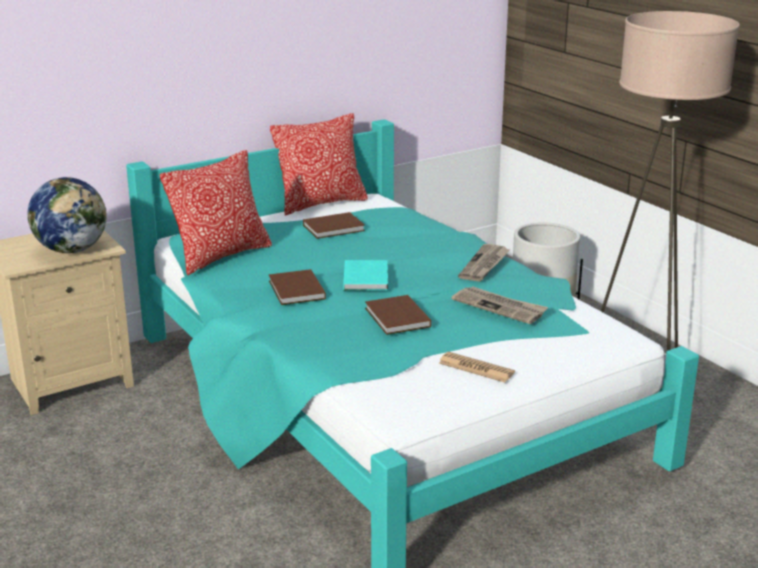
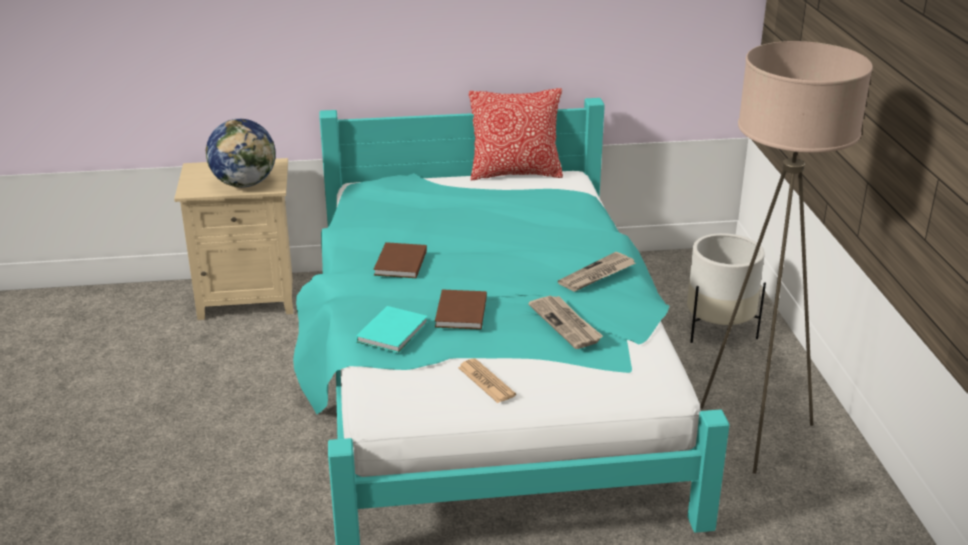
camera: 25 degrees right, 5 degrees up
(221, 256) = (372, 213): pillow -> none
(335, 228) = (498, 204): brown book -> none
(366, 277) = (472, 264): turquoise book -> turquoise book (394, 331)

